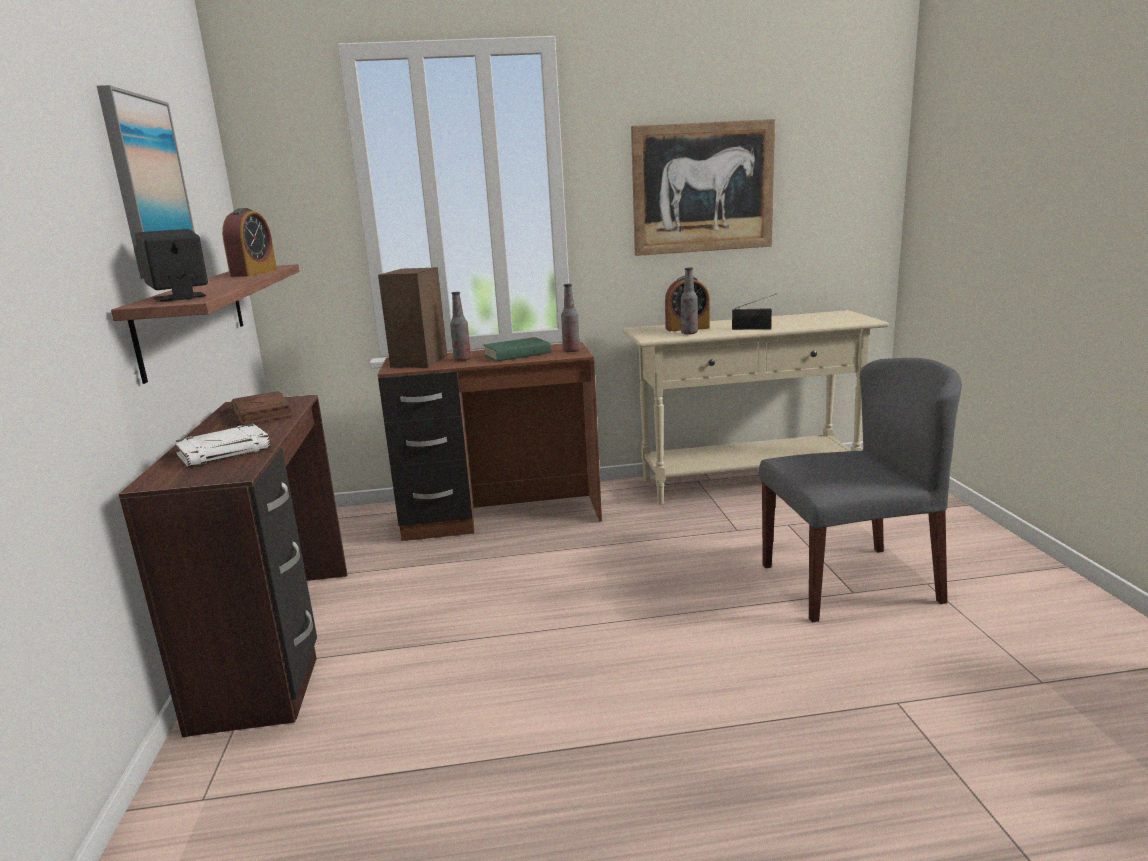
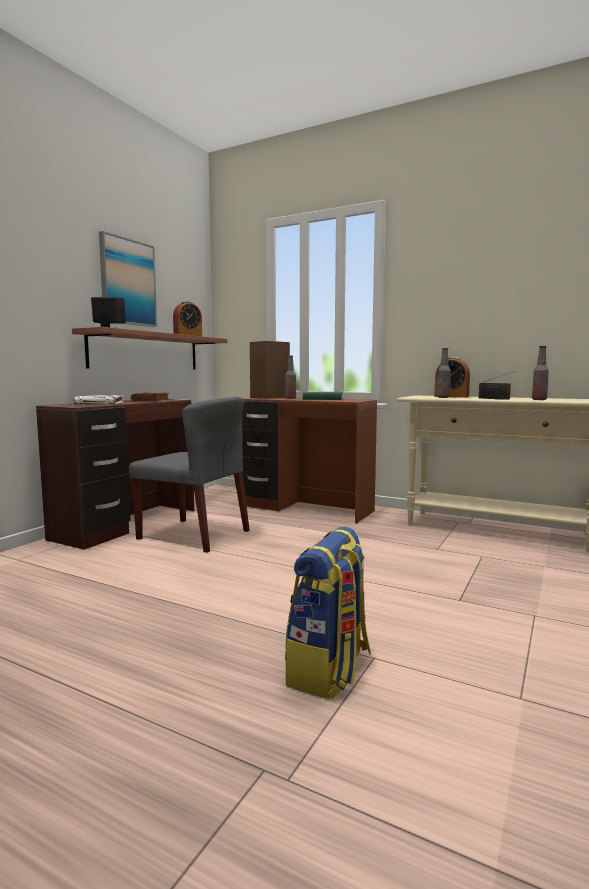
camera: 35 degrees right, 10 degrees down
(571, 350) = (355, 400): bottle -> bottle (539, 399)
(703, 188) = (484, 296): picture -> none
(850, 582) = (468, 595): grey chair -> grey chair (194, 535)
(890, 740) = (329, 670): none -> backpack

